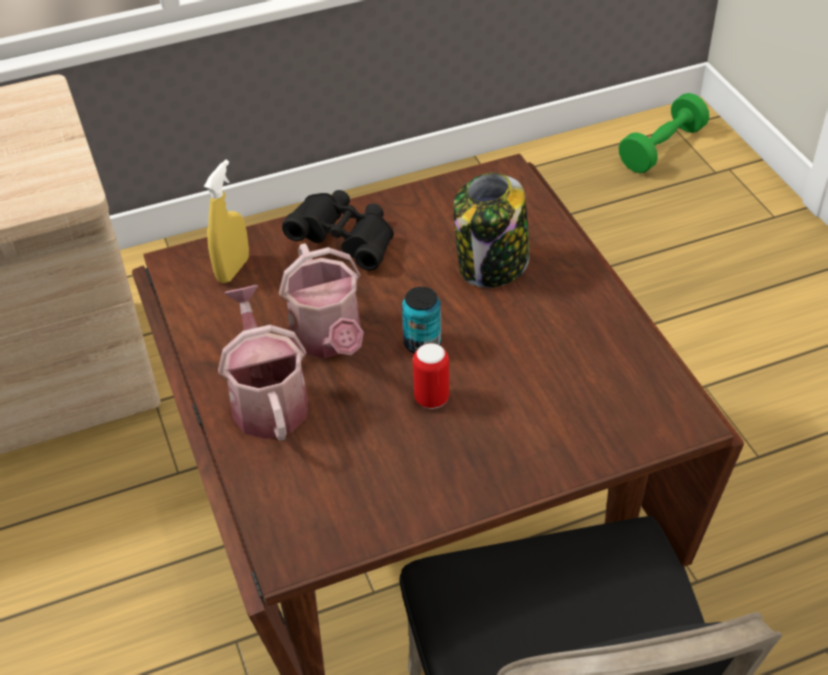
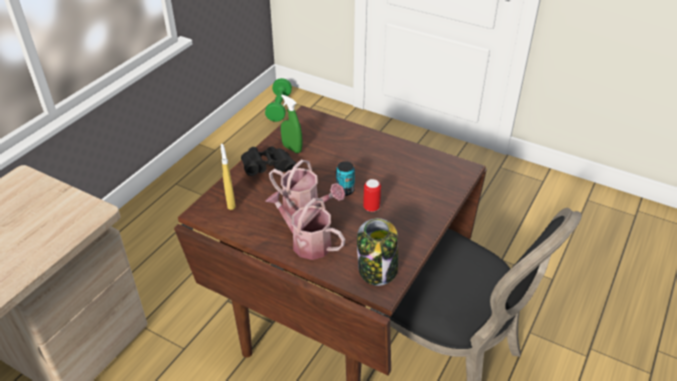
camera: 40 degrees left, 5 degrees down
(419, 224) = (292, 148): none -> green spray bottle
(492, 265) = (339, 150): jar -> jar (377, 270)

